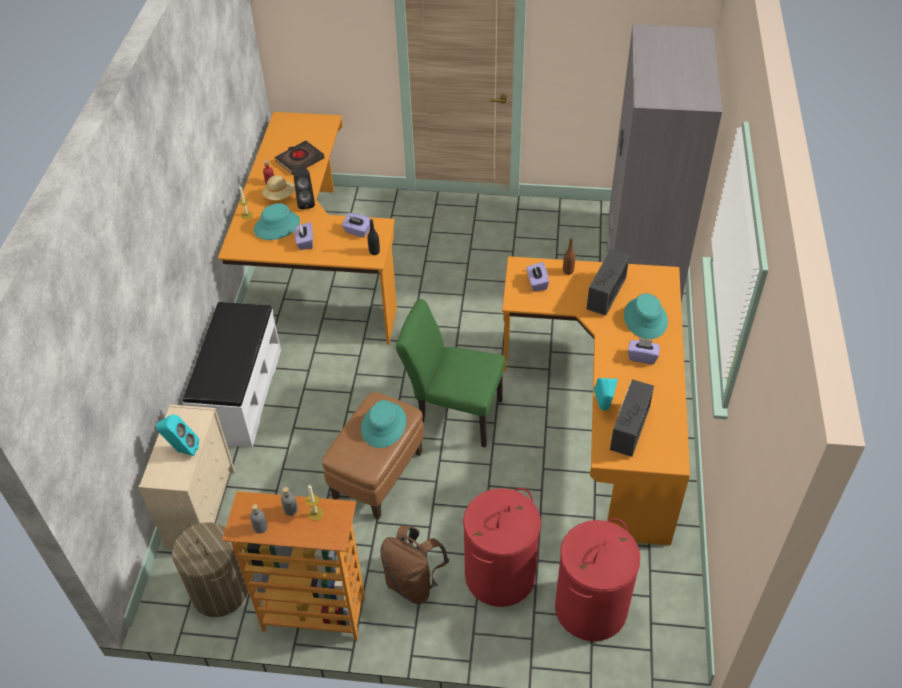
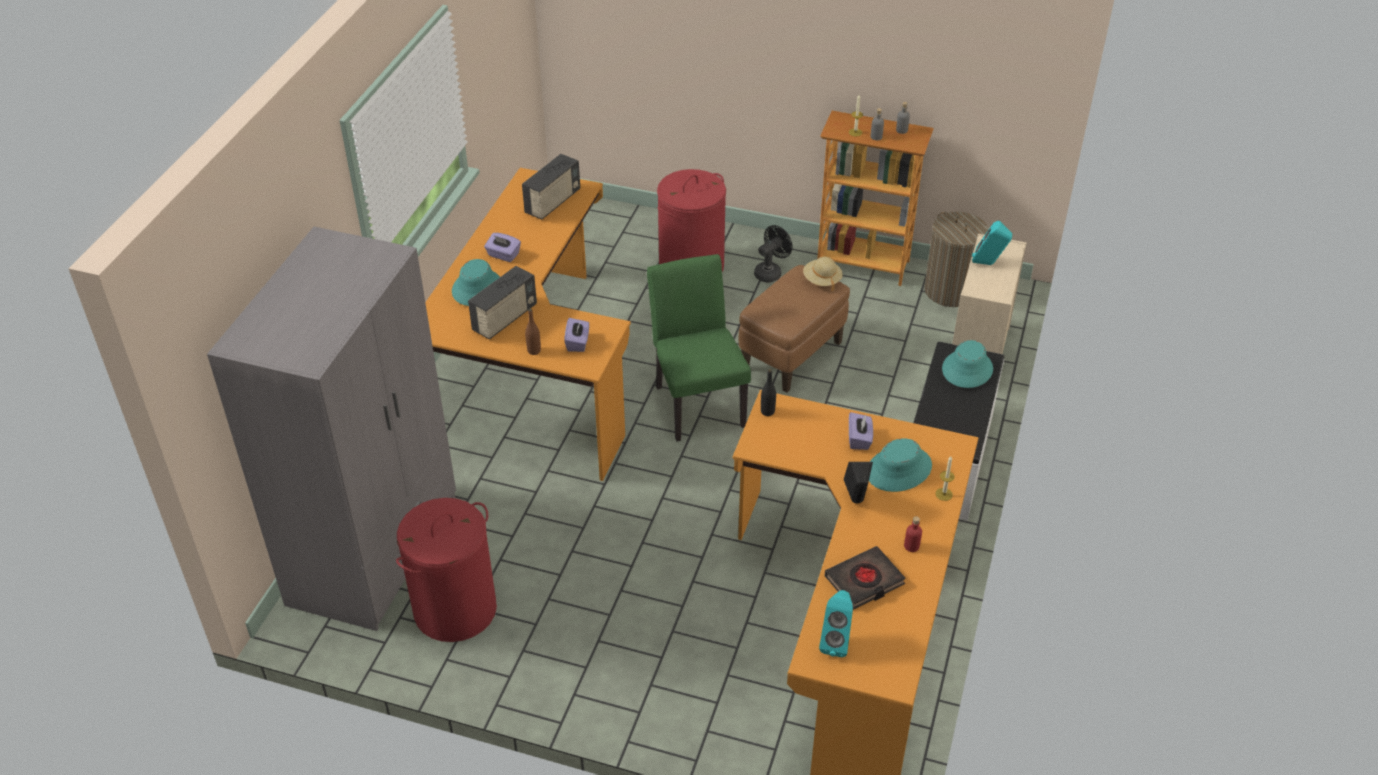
camera: 170 degrees left, 5 degrees down
(280, 196) = (896, 518): beige hat -> beige hat (822, 280)
(357, 231) = (786, 444): purple tissue box -> none
(384, 425) = (782, 301): turquoise hat -> turquoise hat (967, 369)
(413, 583) = (771, 272): brown backpack -> black fan
(453, 413) = (697, 401): green chair -> green chair turned 135 degrees counterclockwise
(590, 607) = (621, 237): red laundry basket -> red laundry basket (455, 610)
(603, 408) = (567, 220): turquoise speaker -> turquoise speaker (836, 642)

